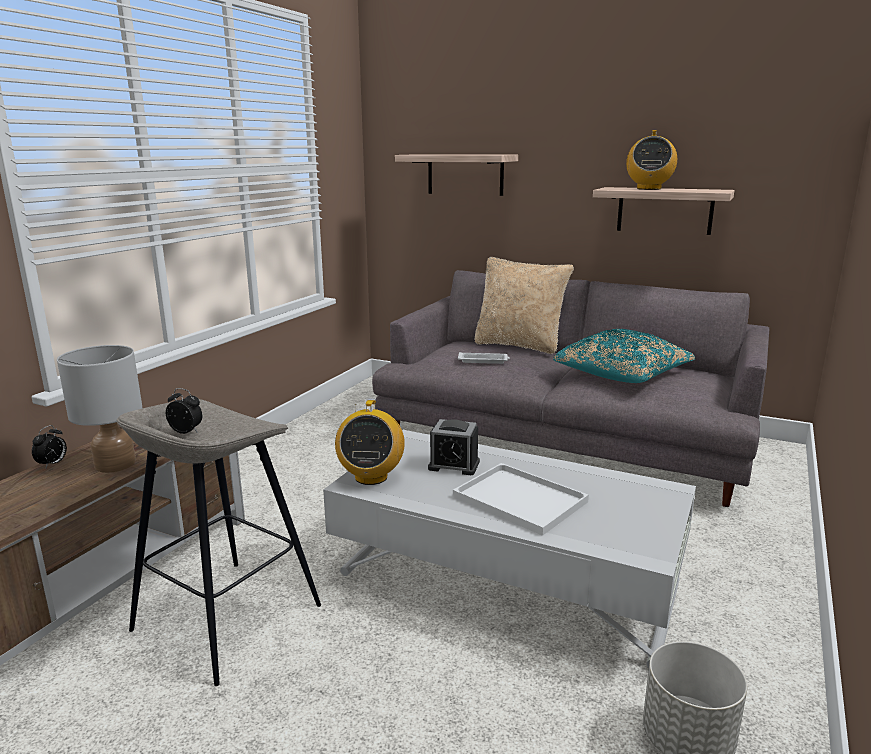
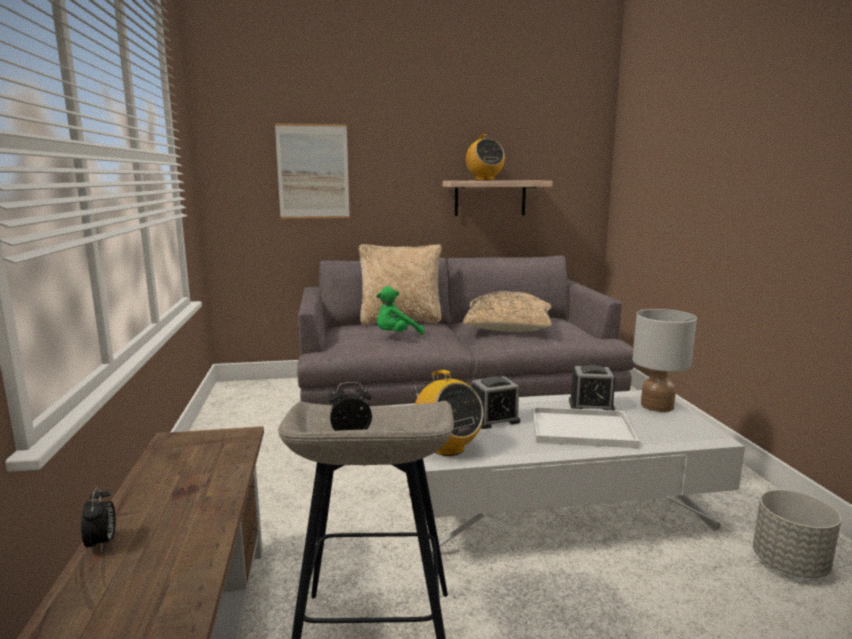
camera: 35 degrees left, 5 degrees down
(114, 464) = (196, 515): grey table lamp -> grey table lamp (657, 406)
(465, 174) = (313, 171): shelf -> picture
(483, 361) = (396, 336): white tray -> green plush toy
(576, 481) = (591, 406): none -> alarm clock
(622, 373) = (508, 326): turquoise pillow -> beige pillow

